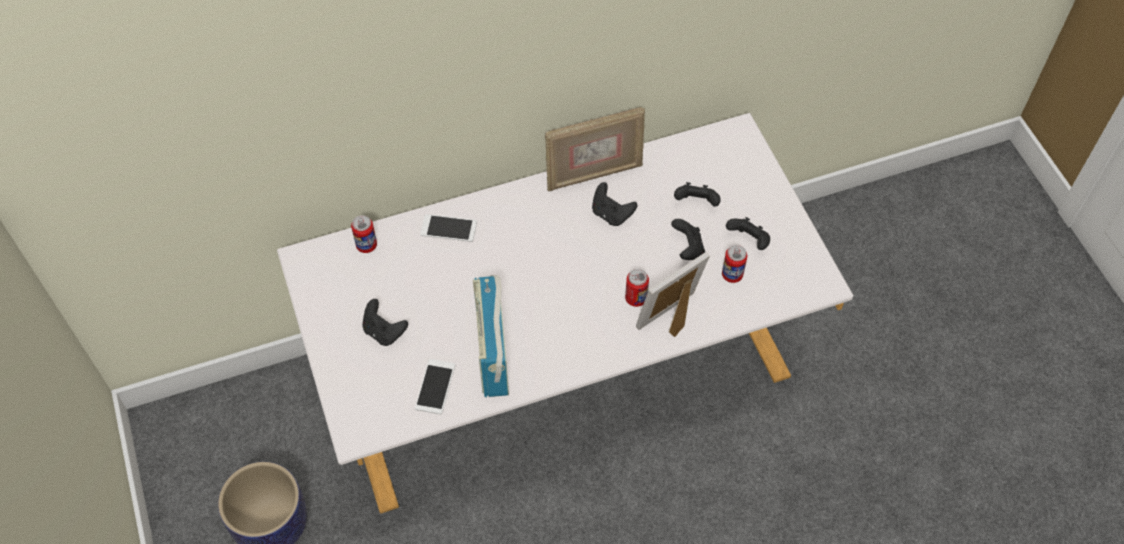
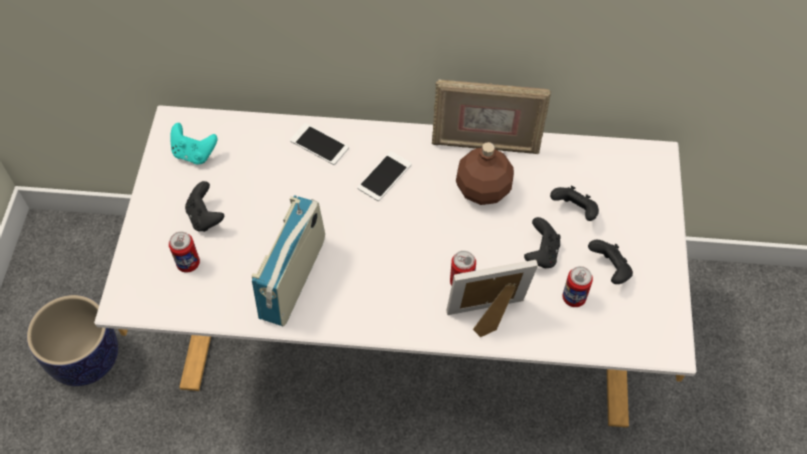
camera: 25 degrees right, 0 degrees up
(339, 280) = (194, 154): none -> turquoise game controller
(366, 245) = (236, 131): can -> can (188, 263)
(435, 386) = (221, 289): phone -> phone (384, 176)
(611, 214) = (482, 189): black game controller -> brown bottle

